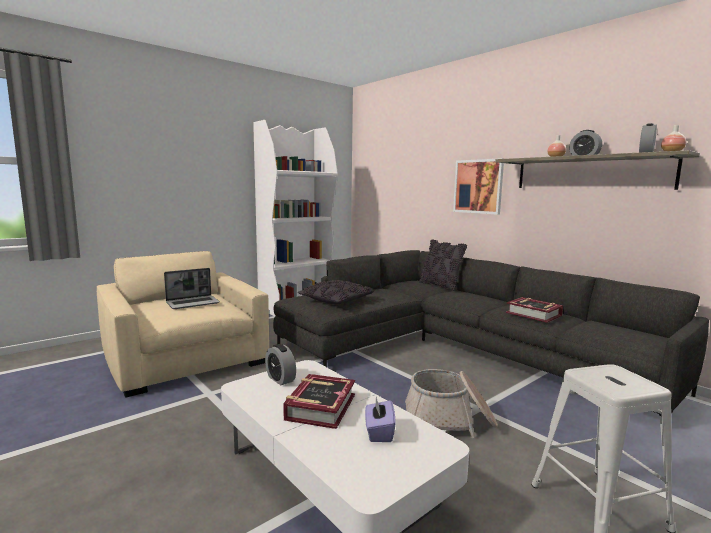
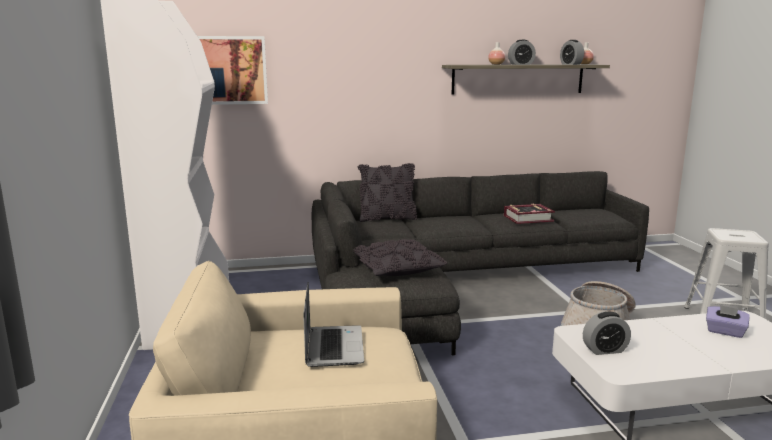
camera: 60 degrees left, 5 degrees up
(320, 407) = (676, 344): book -> none
(478, 186) = (401, 93): picture -> picture (232, 70)

